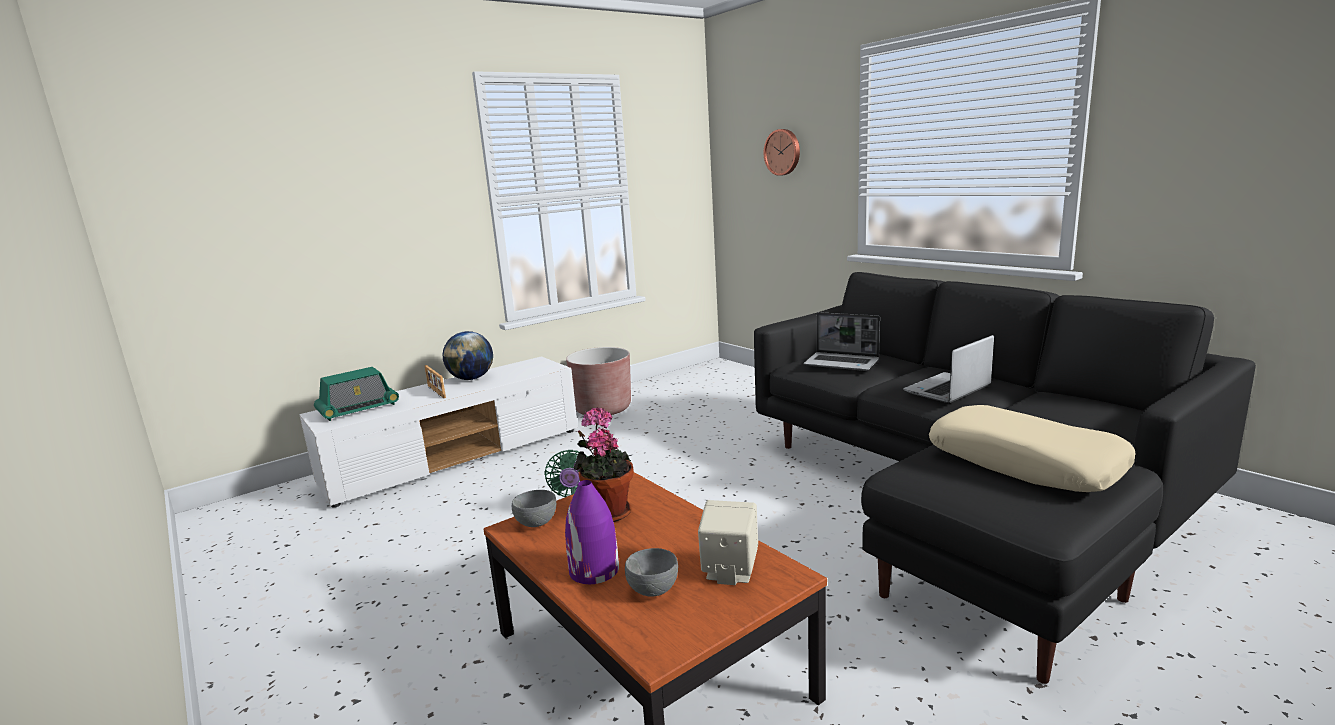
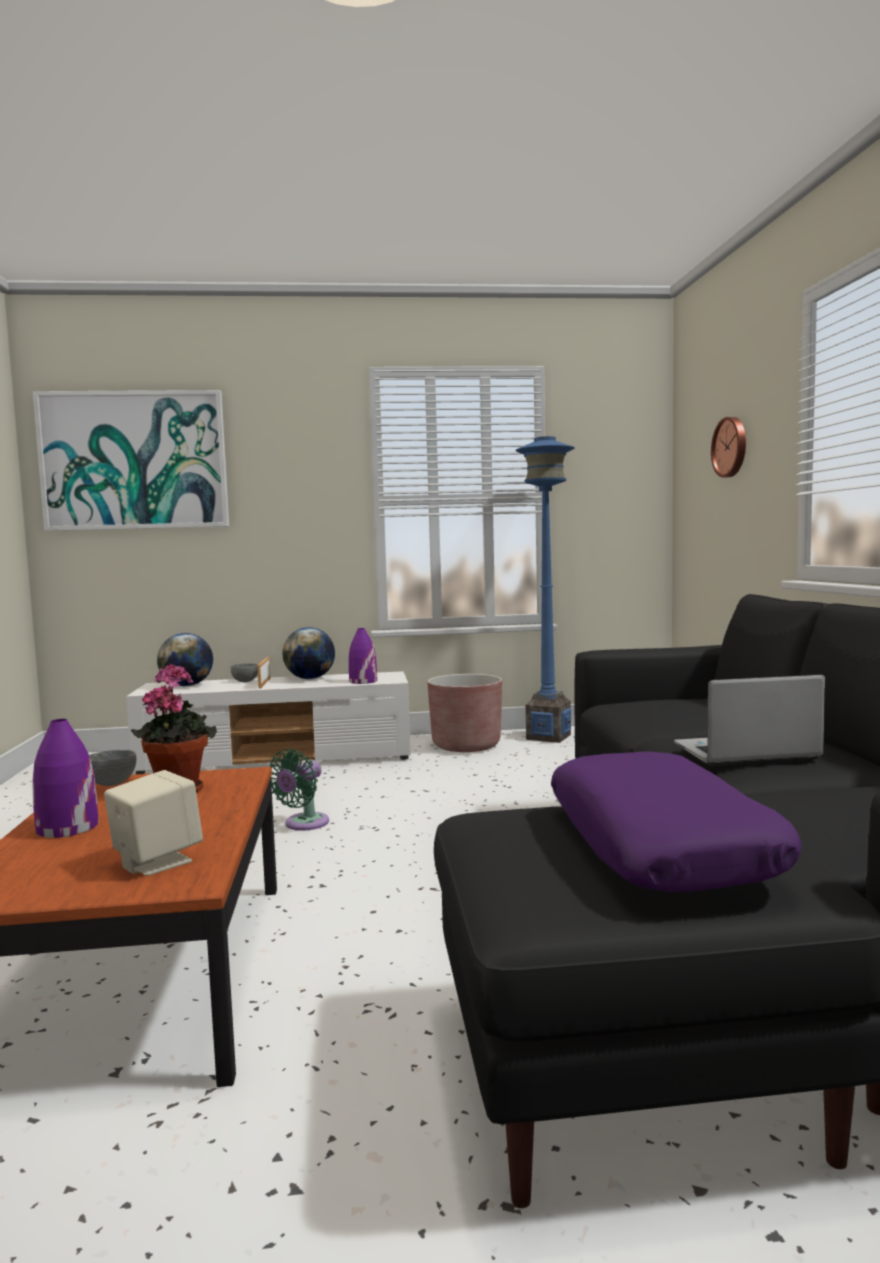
camera: 30 degrees right, 10 degrees down
(233, 175) = (134, 461): none -> picture
(358, 409) = (187, 686): radio -> globe
(528, 373) = (362, 681): none -> purple vase
(652, 591) = (67, 856): grey bowl -> grey bowl (245, 681)
(654, 388) = (548, 737): none -> blue floor lamp
(842, 363) = (667, 709): laptop -> none
(1025, 463) = (660, 844): beige pillow -> purple pillow

